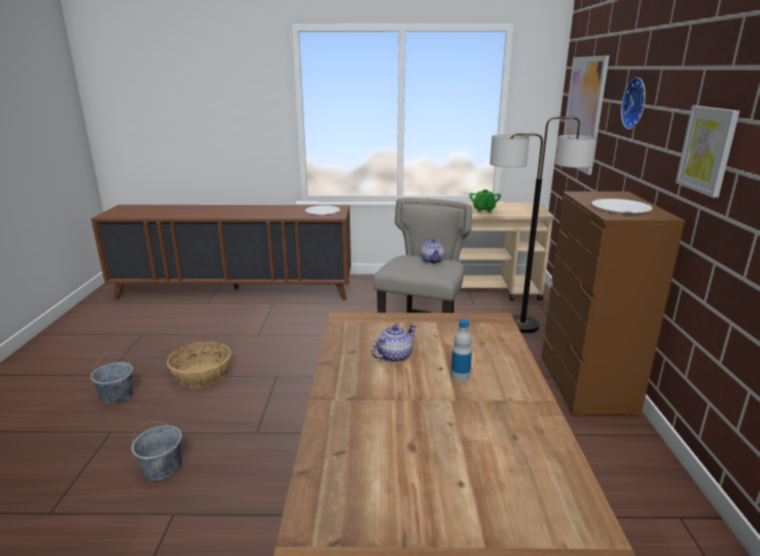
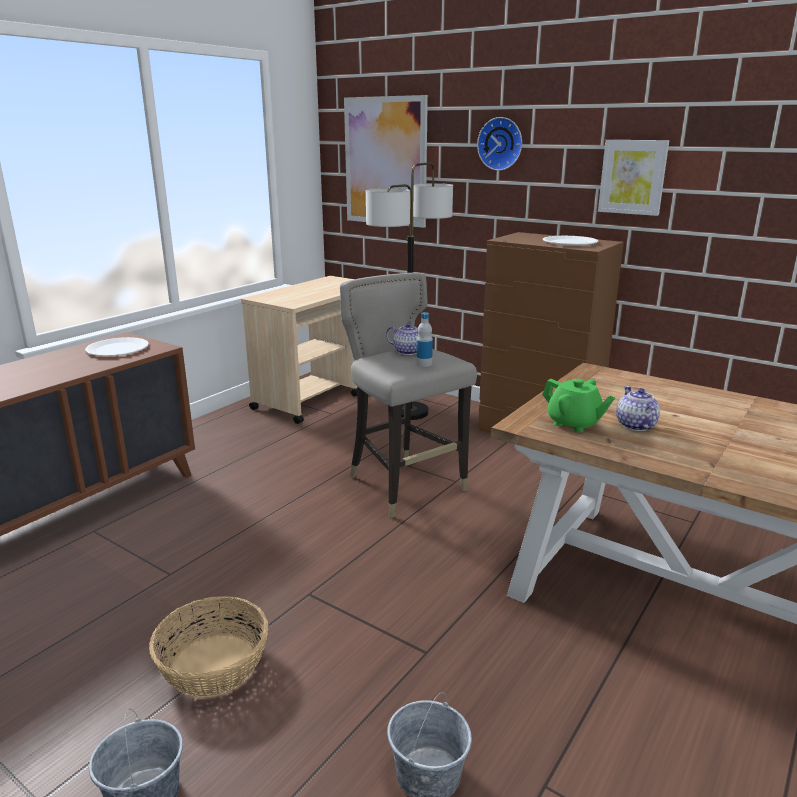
camera: 55 degrees left, 0 degrees up
(460, 377) = (697, 413): bottle -> bottle (424, 364)
(483, 210) = (309, 294): green teapot -> green teapot (574, 423)

